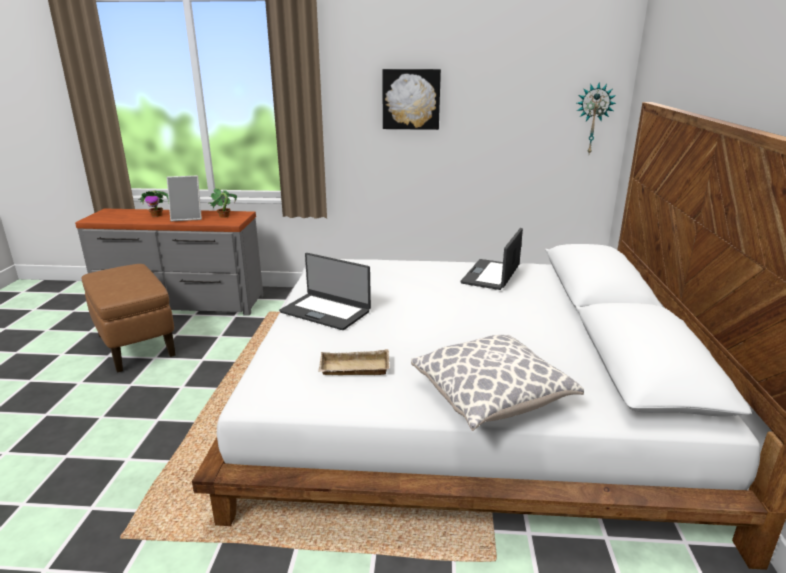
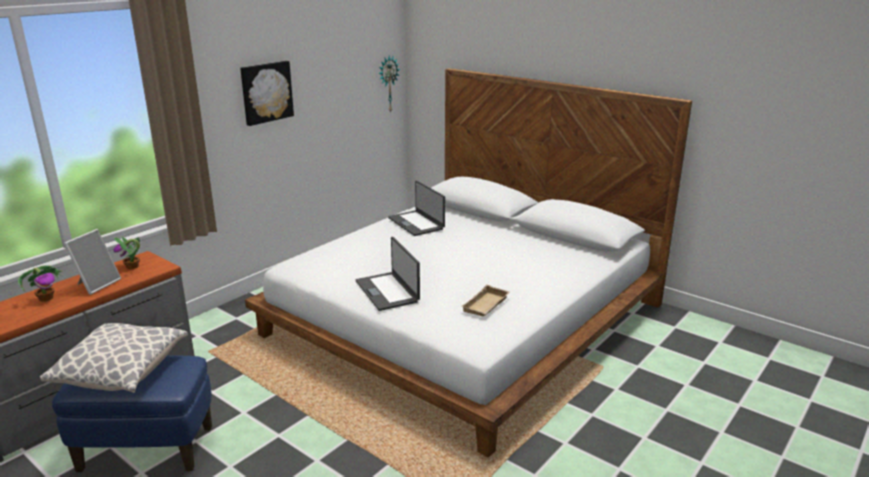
camera: 55 degrees left, 0 degrees up
(136, 345) = (147, 448): brown ottoman -> blue ottoman
(326, 311) = (388, 291): laptop -> laptop turned 90 degrees clockwise
(491, 399) = (562, 280): pillow -> pillow (121, 373)

